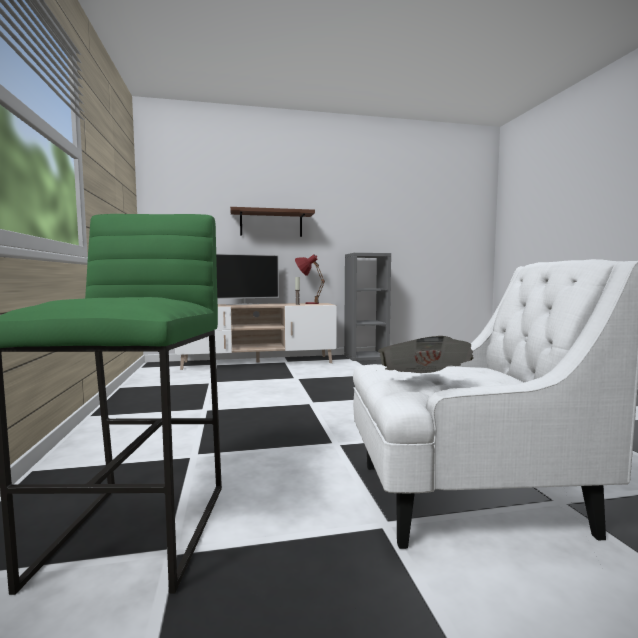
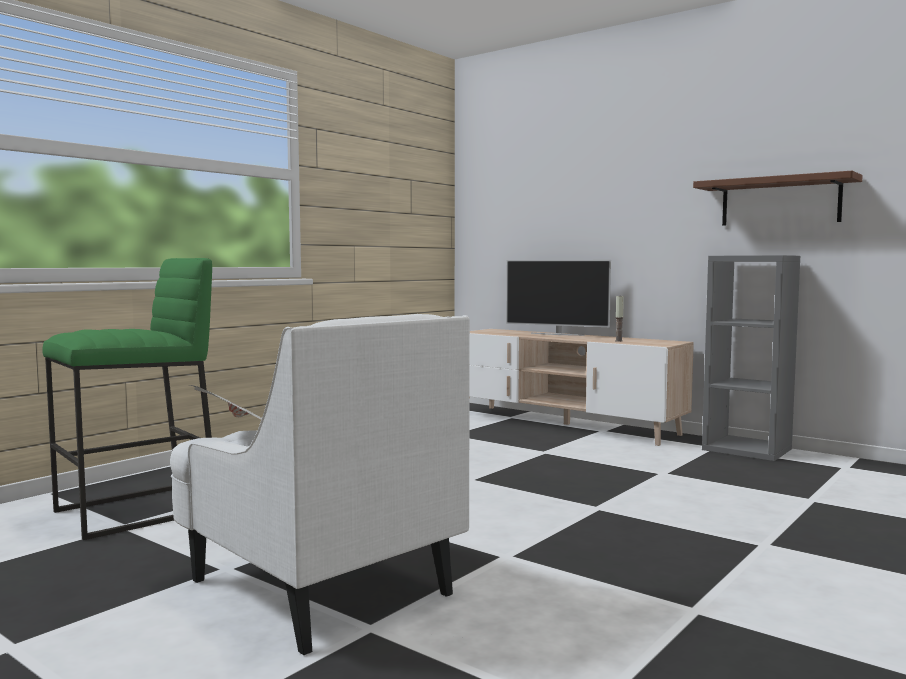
camera: 50 degrees right, 0 degrees up
(271, 224) = (610, 209): brown shelf -> brown shelf (780, 202)
(307, 303) = (650, 340): red table lamp -> none

